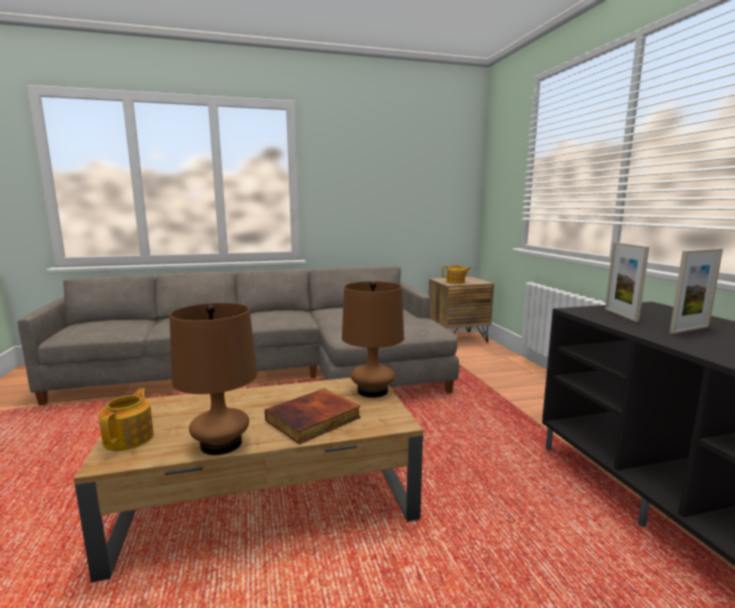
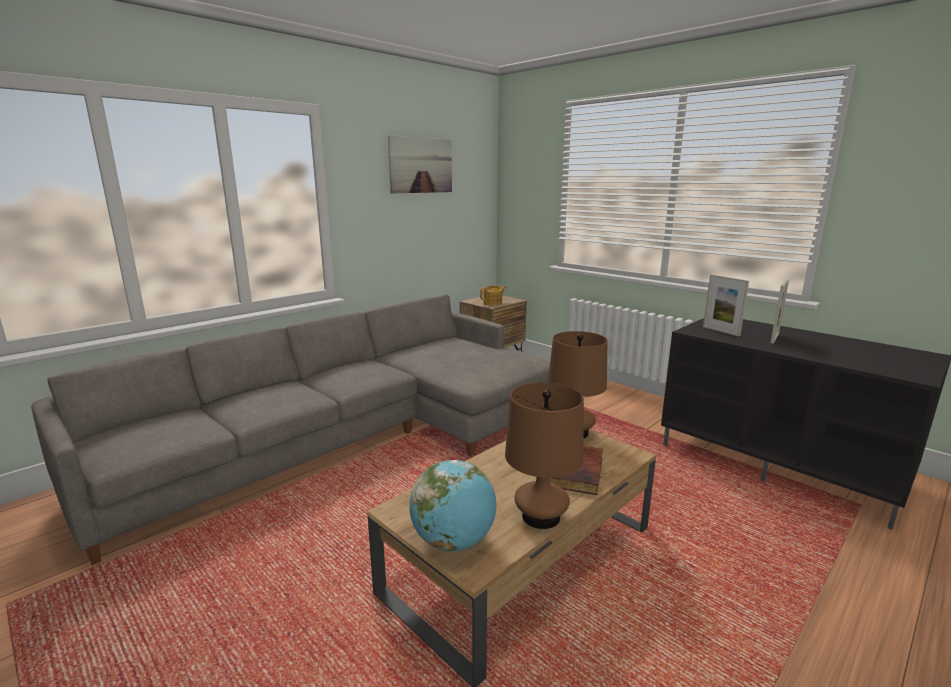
camera: 30 degrees left, 5 degrees up
(130, 438) = (454, 541): teapot -> globe
(392, 151) = (421, 165): none -> picture

